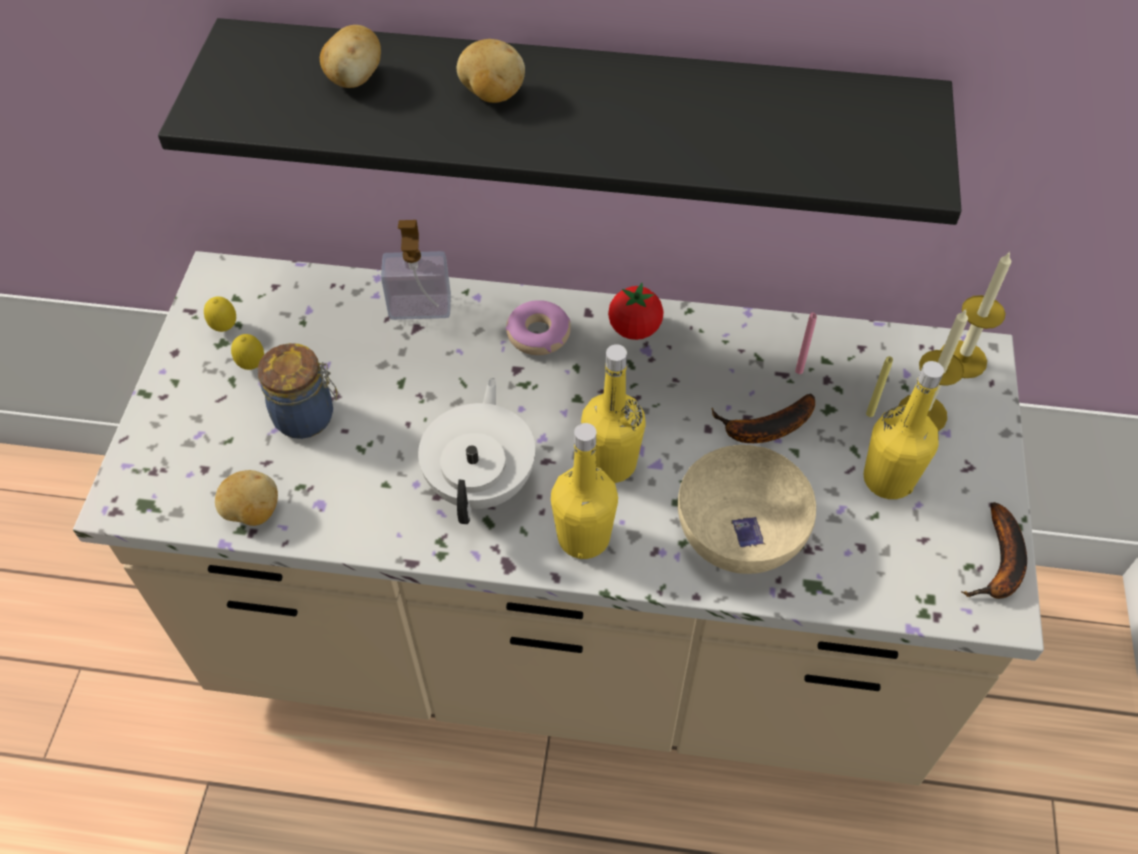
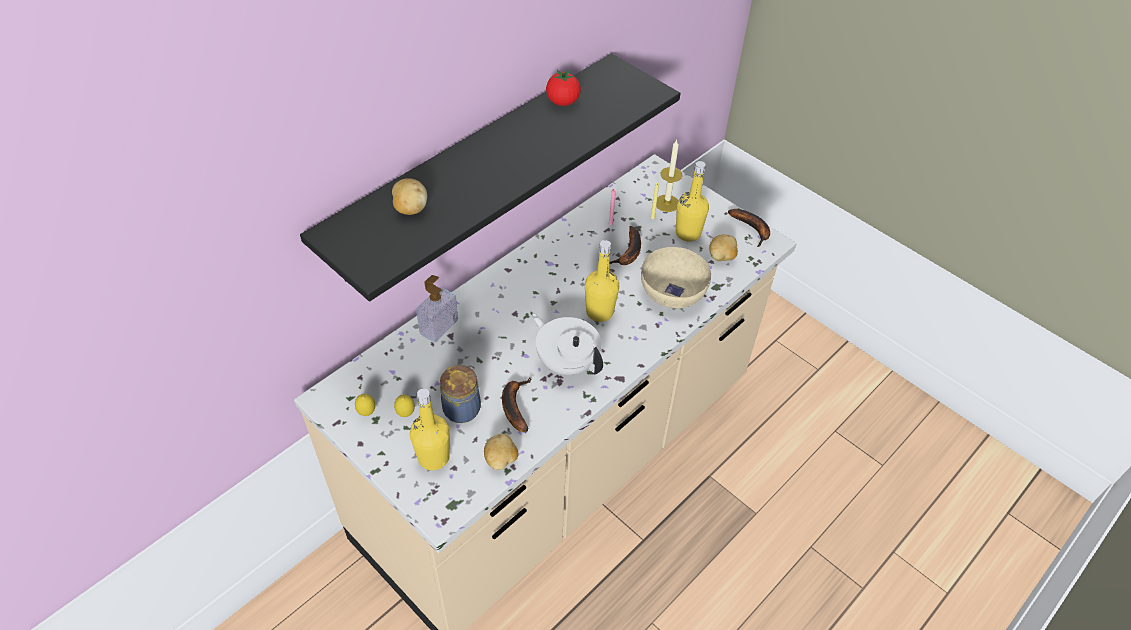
camera: 55 degrees left, 5 degrees down
(355, 469) = (514, 405): none -> banana
(492, 94) = (473, 172): potato -> potato (721, 257)
(538, 334) = (502, 294): donut -> none
(583, 537) = (629, 344): yellow bottle -> yellow bottle (433, 457)
(634, 329) = (534, 260): tomato -> tomato (563, 102)
(962, 359) = (652, 174): candle -> none

